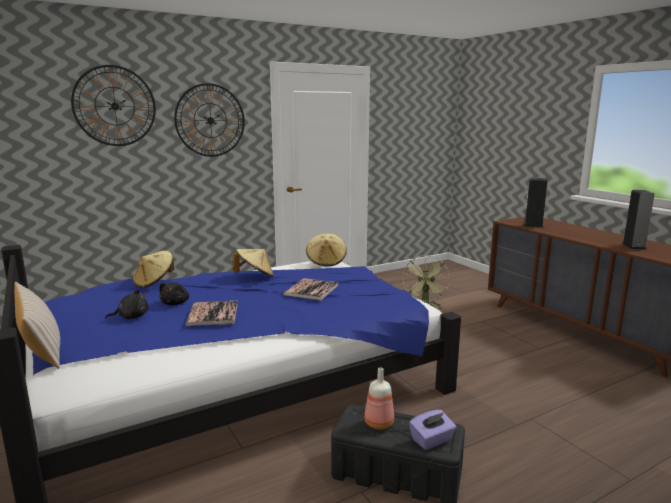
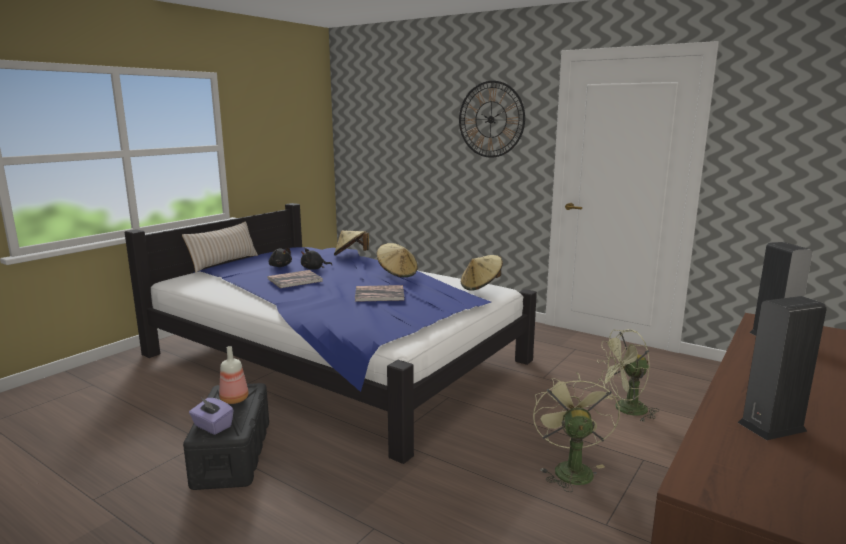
camera: 65 degrees right, 0 degrees up
(114, 106) = (416, 105): wall clock -> none
(483, 340) = (570, 468): none -> green fan

